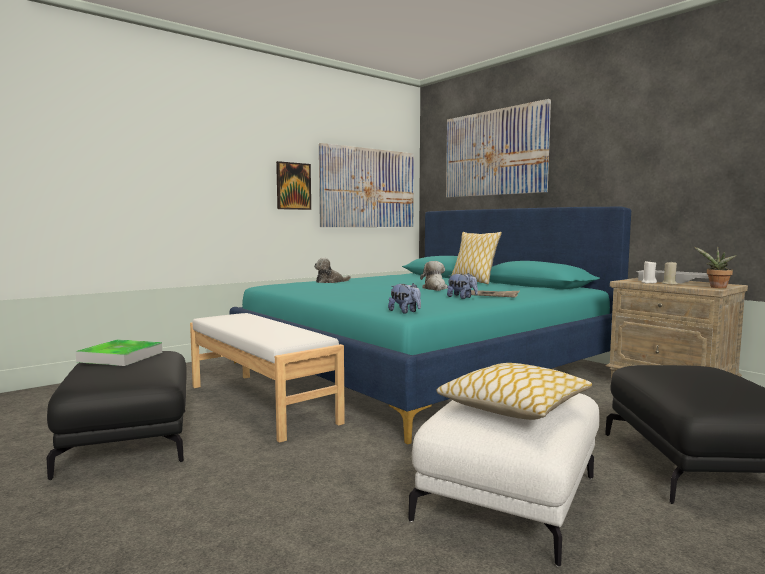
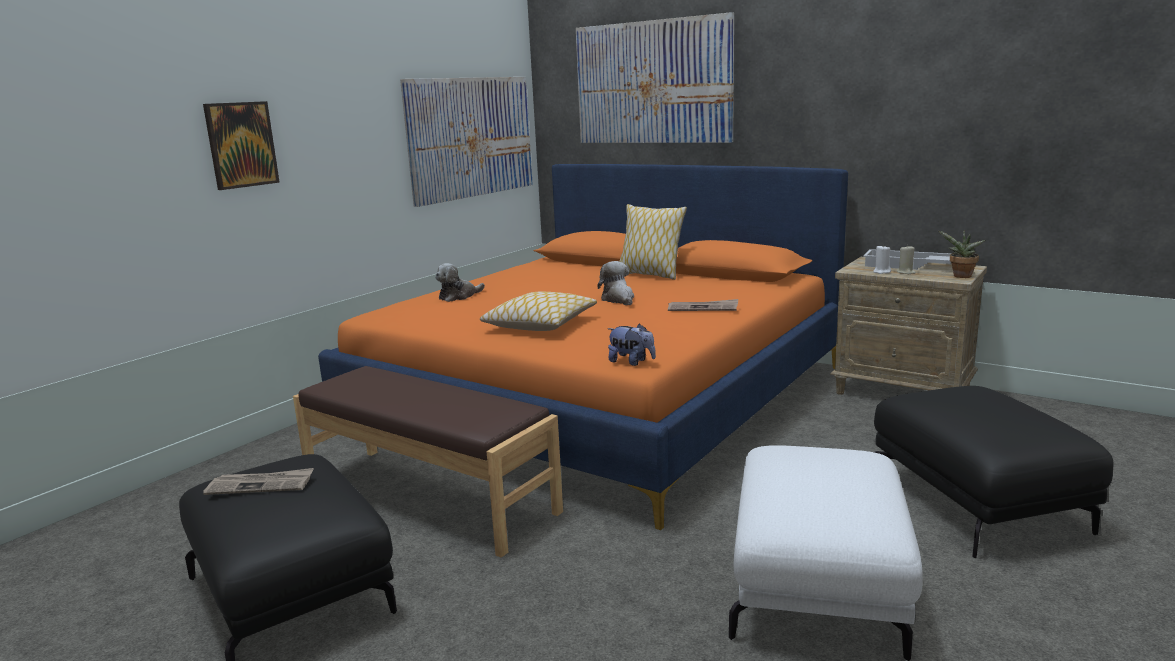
camera: 15 degrees left, 10 degrees up
(120, 357) = (261, 485): tray -> newspaper
(262, 403) = (429, 496): white bench -> brown bench
(293, 186) = (372, 151): picture -> picture (241, 145)
(423, 366) = (600, 397): turquoise bed -> orange bed
(462, 297) = (672, 318): plush toy -> none
(514, 406) = (832, 493): pillow -> pillow (540, 324)

